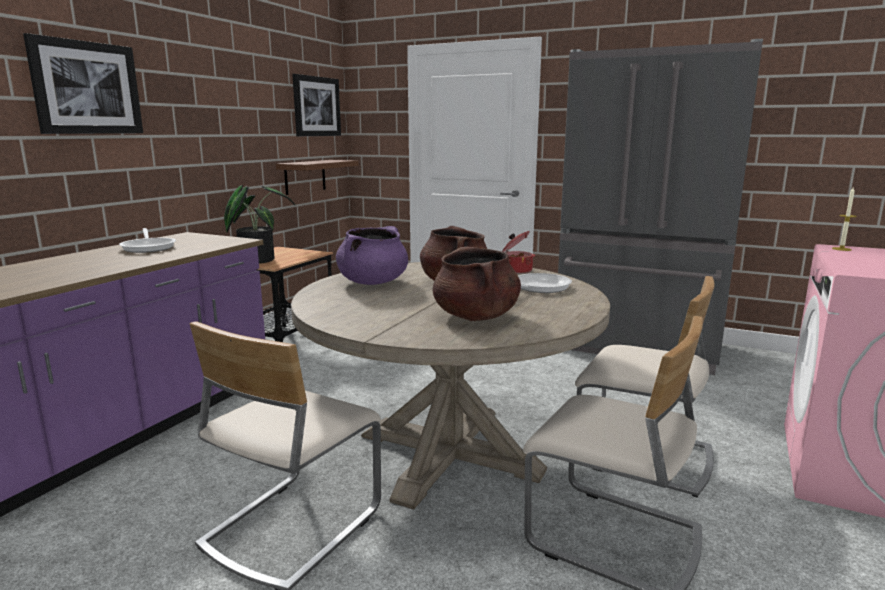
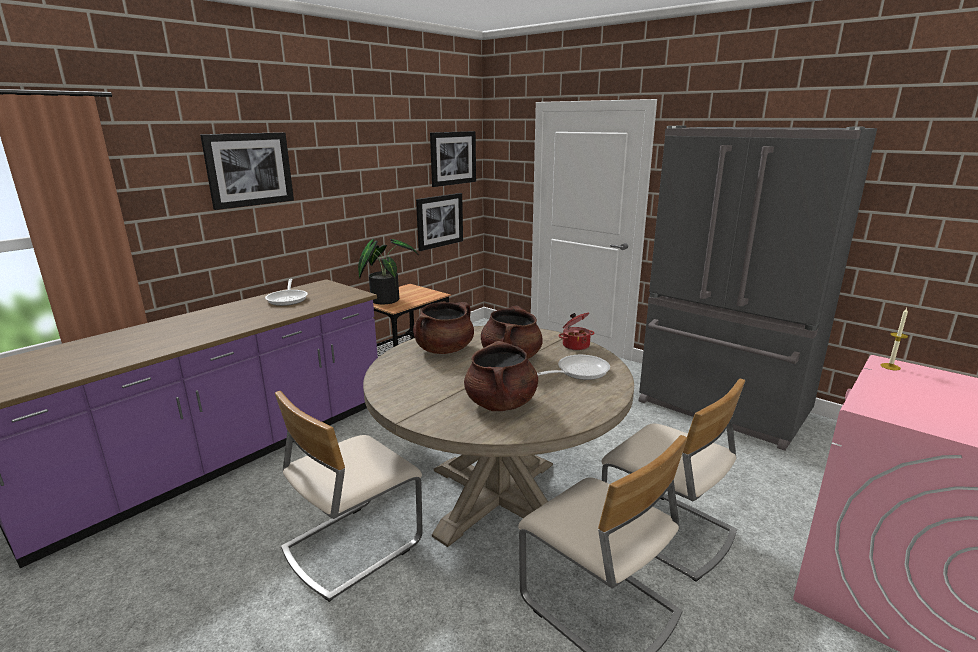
camera: 15 degrees right, 5 degrees up
(305, 176) = (439, 221): brown shelf -> picture
(373, 282) = (444, 349): purple cooking pot -> brown cooking pot

